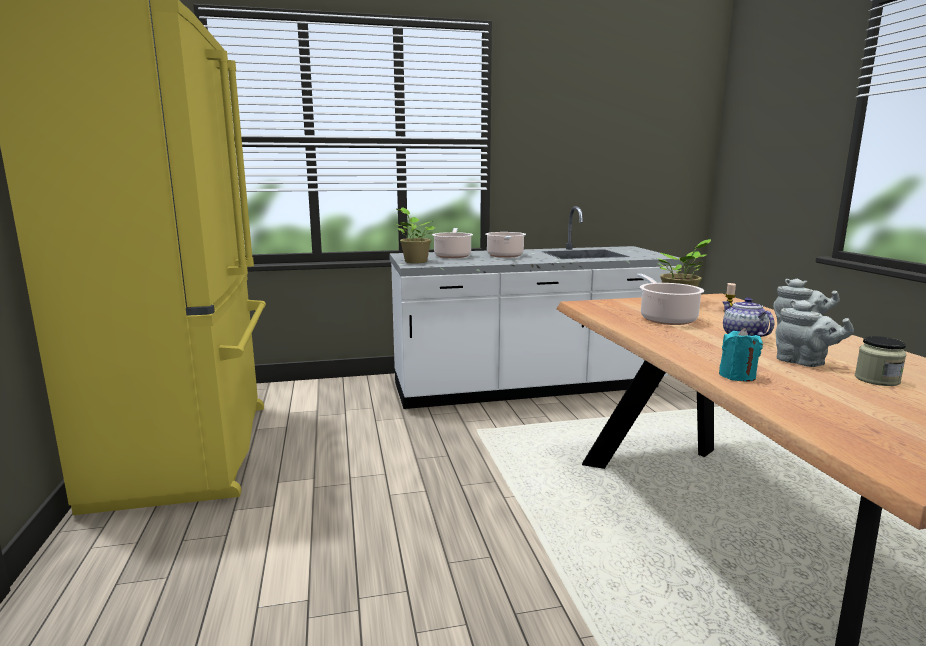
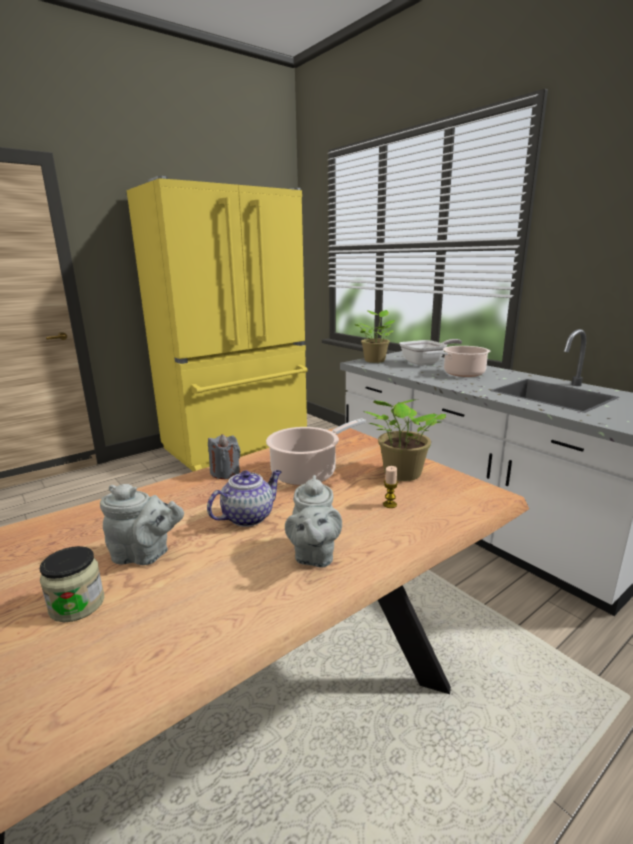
camera: 65 degrees right, 5 degrees up
(452, 256) = (426, 362): cooking pot -> frying pan
(653, 336) = (225, 473): none -> grey candle
(737, 376) = (90, 517): turquoise candle -> none
(804, 363) = (145, 555): grey teapot -> grey teapot turned 105 degrees counterclockwise

